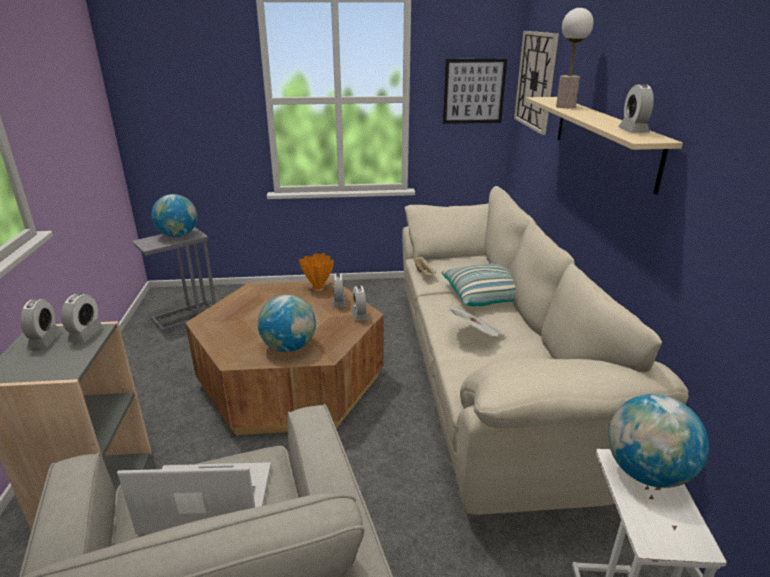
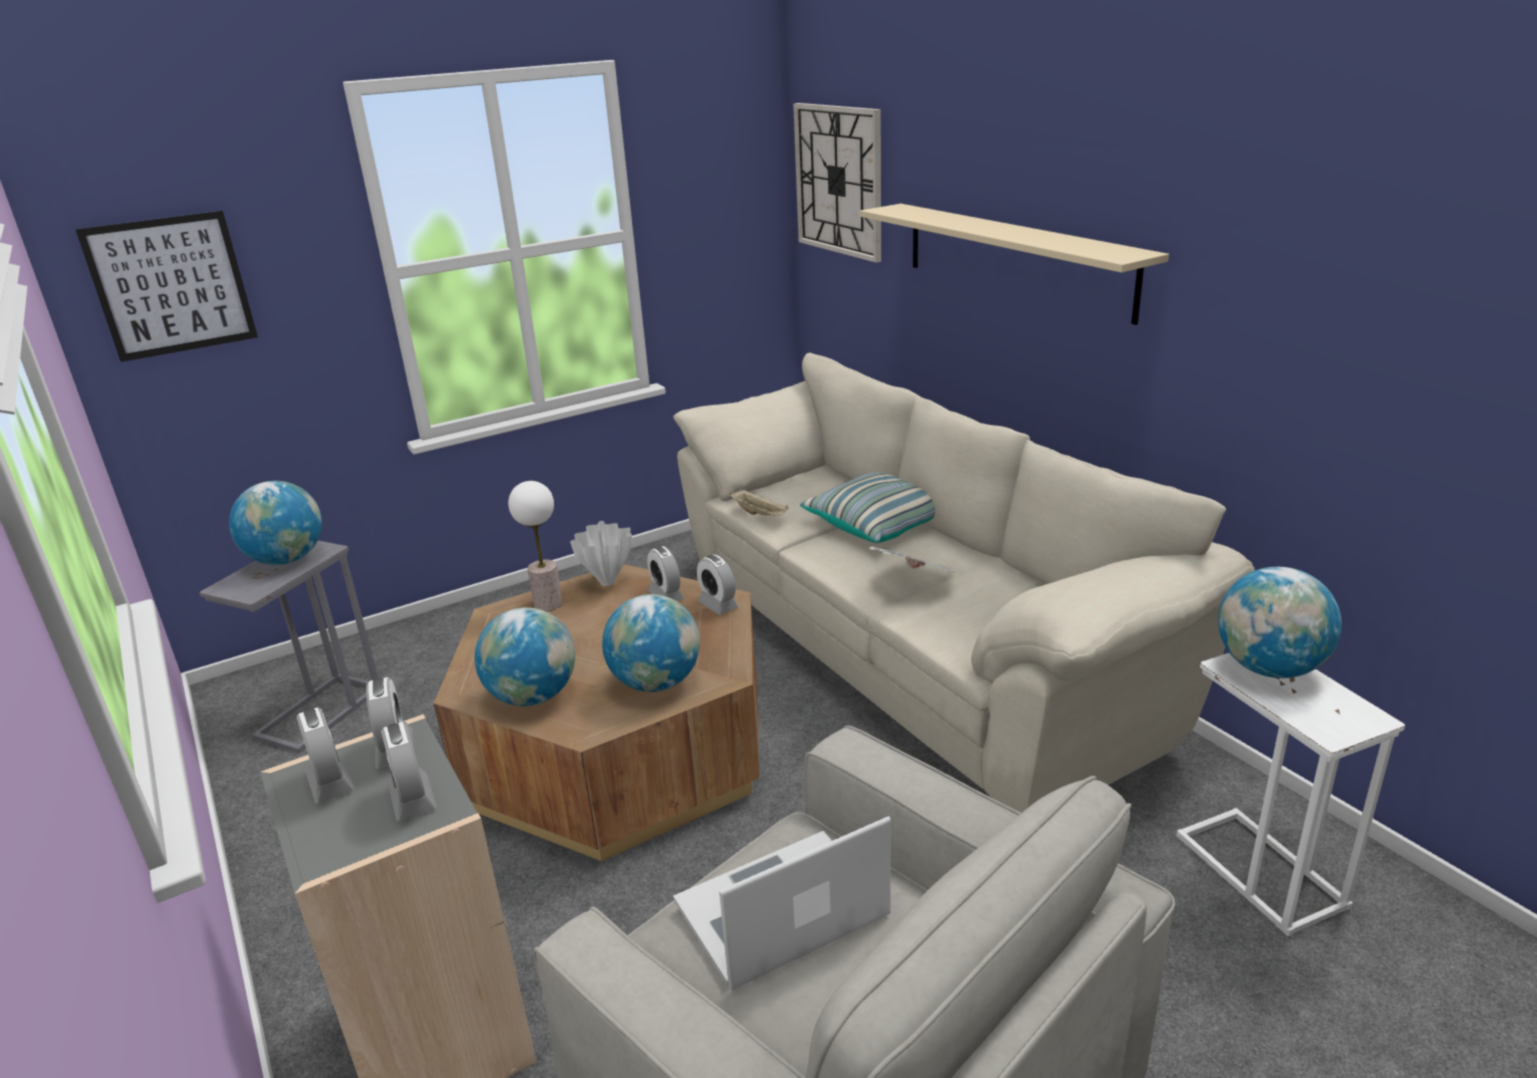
camera: 25 degrees left, 0 degrees up
(228, 334) = (533, 696): none -> globe
(318, 288) = (607, 583): orange vase -> white vase
(474, 91) = (729, 207): picture -> picture (171, 285)
(566, 106) = (944, 220): table lamp -> table lamp (548, 604)
(633, 131) = (1091, 246): alarm clock -> alarm clock (412, 799)

